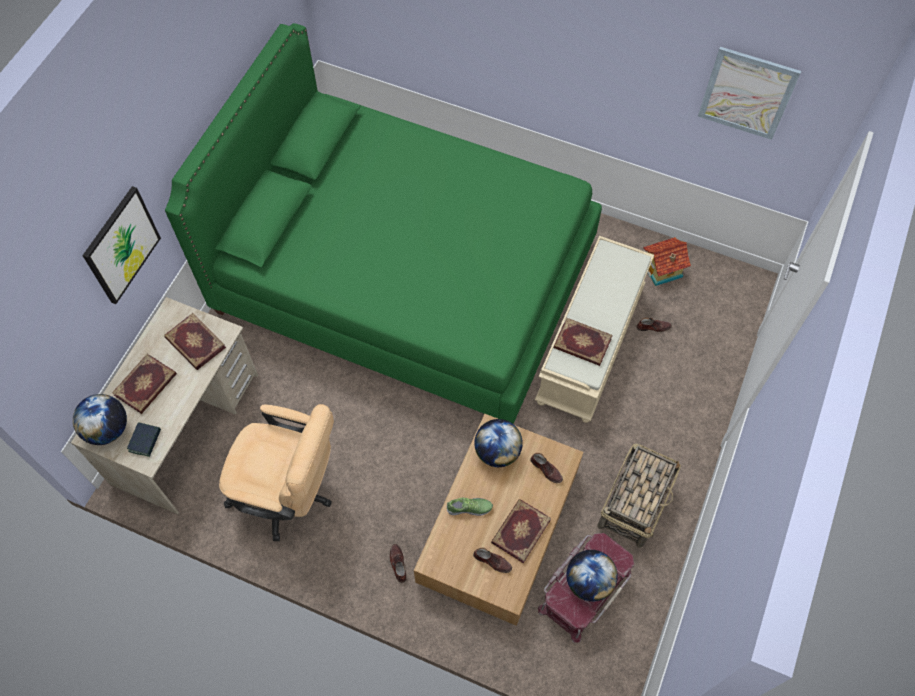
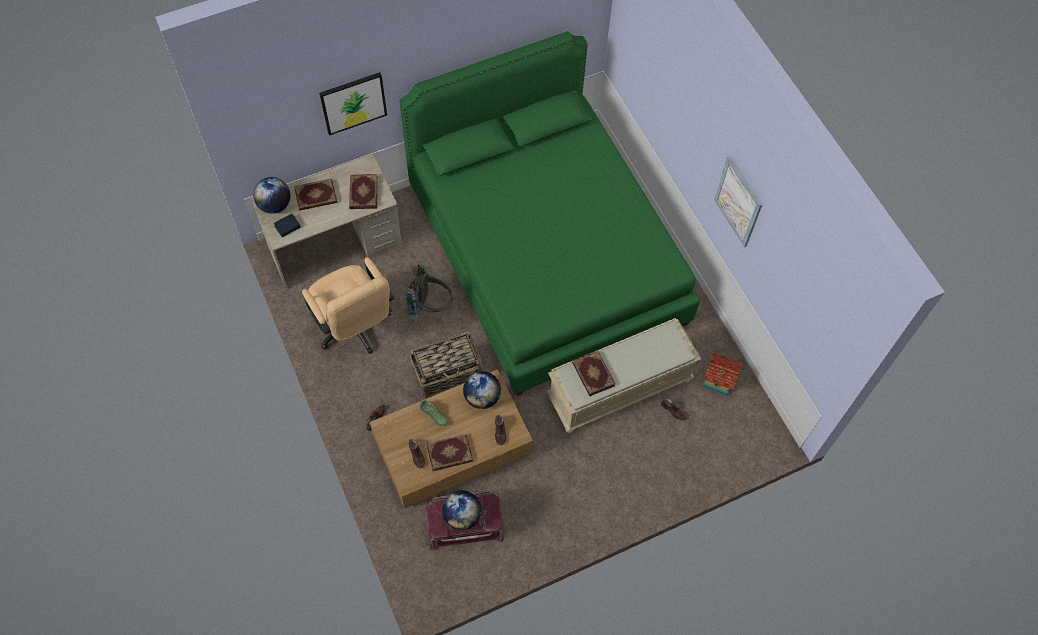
camera: 40 degrees right, 0 degrees up
(344, 410) = (431, 306): none -> grey backpack
(634, 503) = (547, 504): basket -> basket (447, 373)
(747, 93) = (804, 285): picture -> picture (738, 201)

